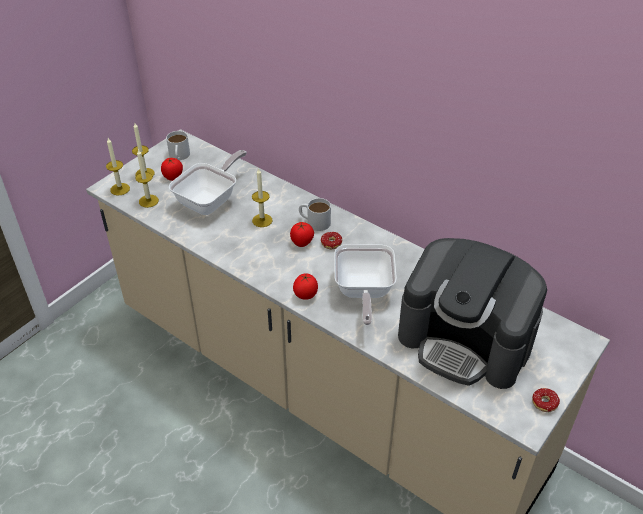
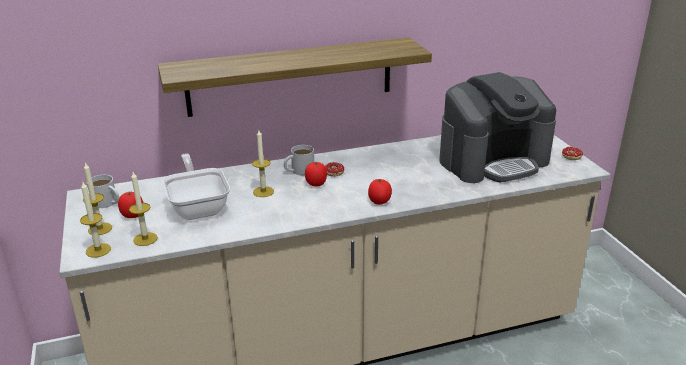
camera: 55 degrees left, 15 degrees down
(346, 133) = (291, 76): none -> shelf
(363, 292) = (404, 179): frying pan -> none

